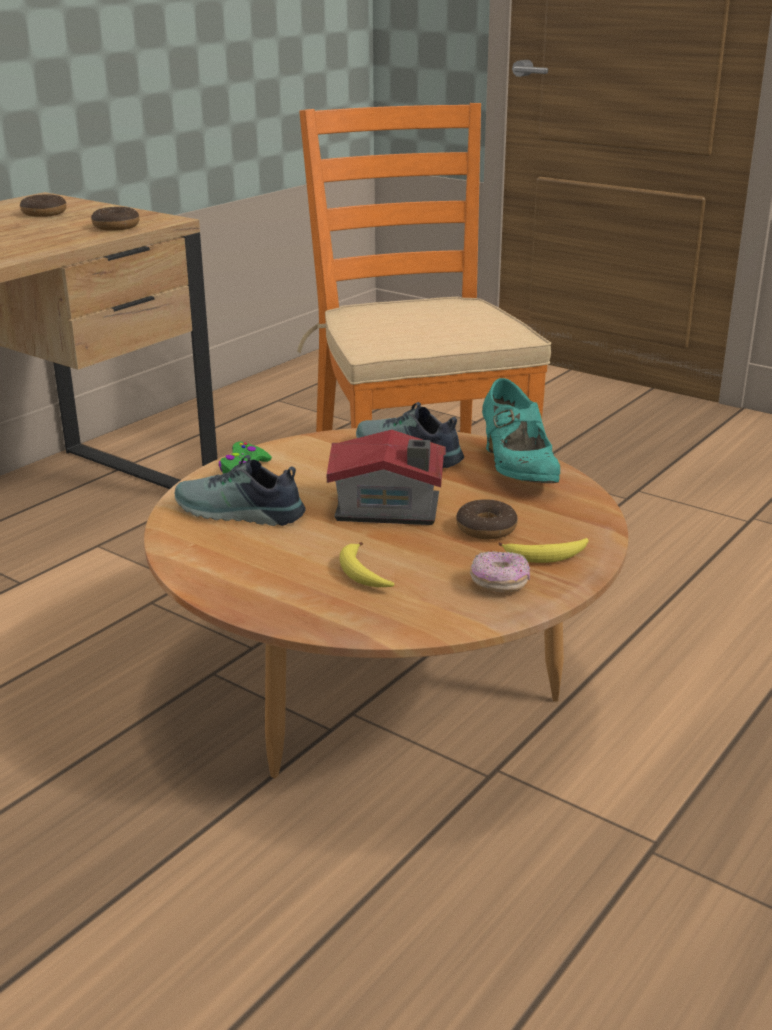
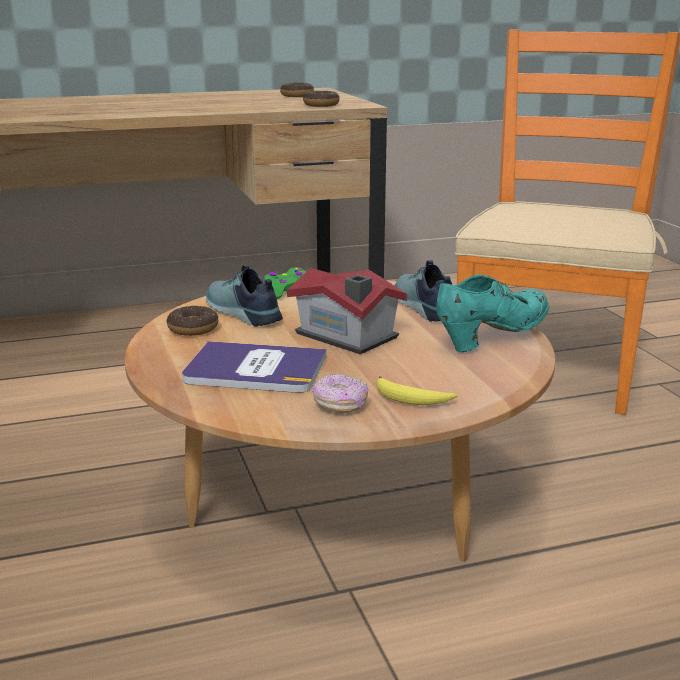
camera: 35 degrees right, 5 degrees down
(363, 574) = (255, 369): banana -> book
(486, 528) = (397, 368): donut -> donut (193, 328)
(516, 470) = (493, 337): turquoise shoe -> turquoise shoe turned 150 degrees counterclockwise

